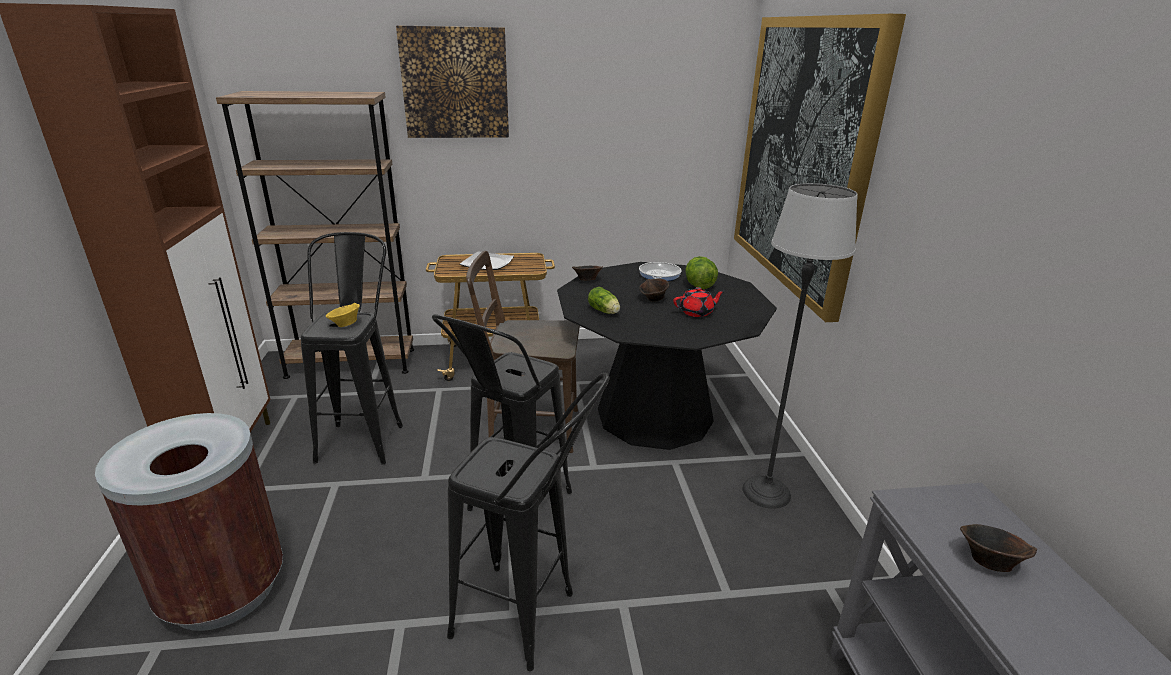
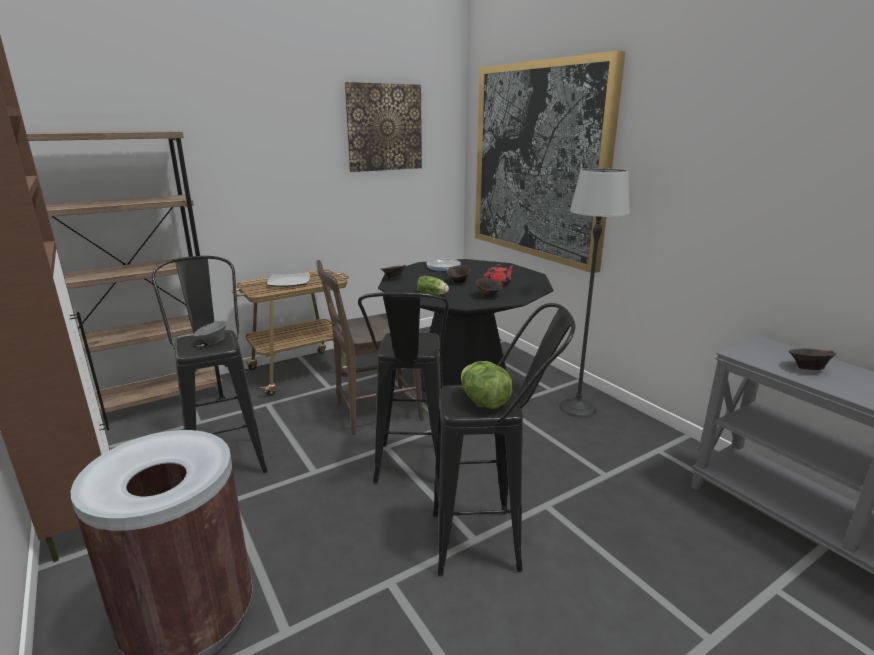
camera: 25 degrees left, 5 degrees down
(345, 325) = (213, 342): yellow bowl -> grey bowl
(455, 83) = (238, 122): picture -> picture (384, 127)
(666, 327) = (488, 296): none -> brown bowl
(699, 286) = (479, 269): lettuce -> lettuce (484, 402)

